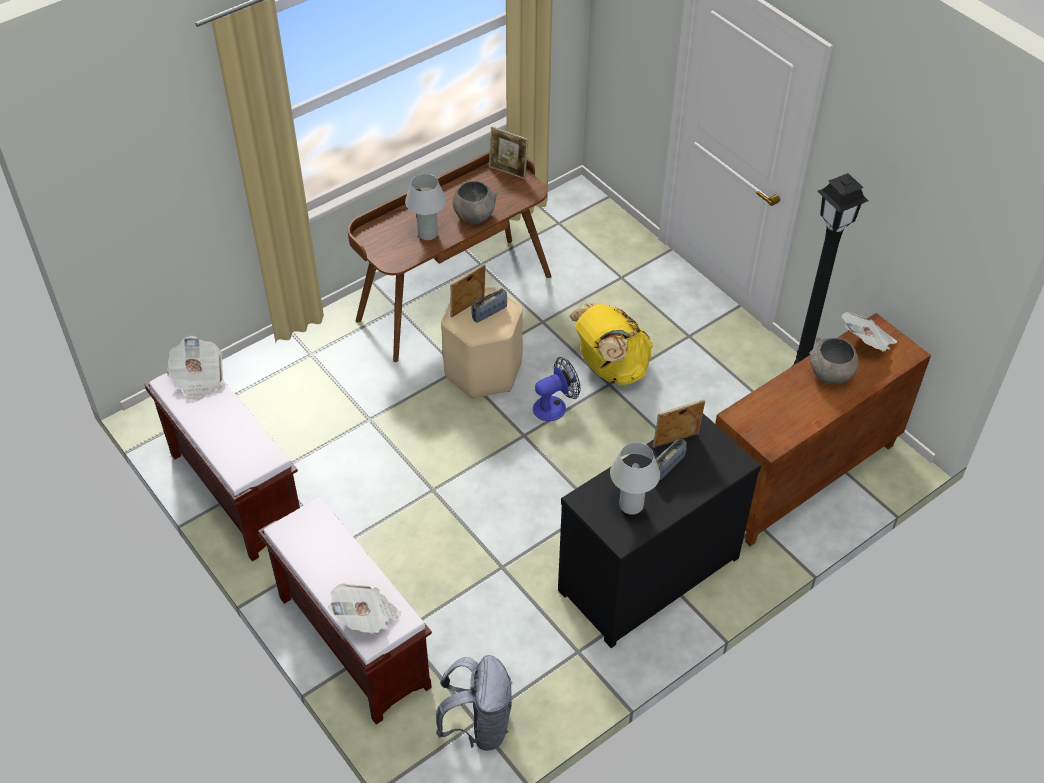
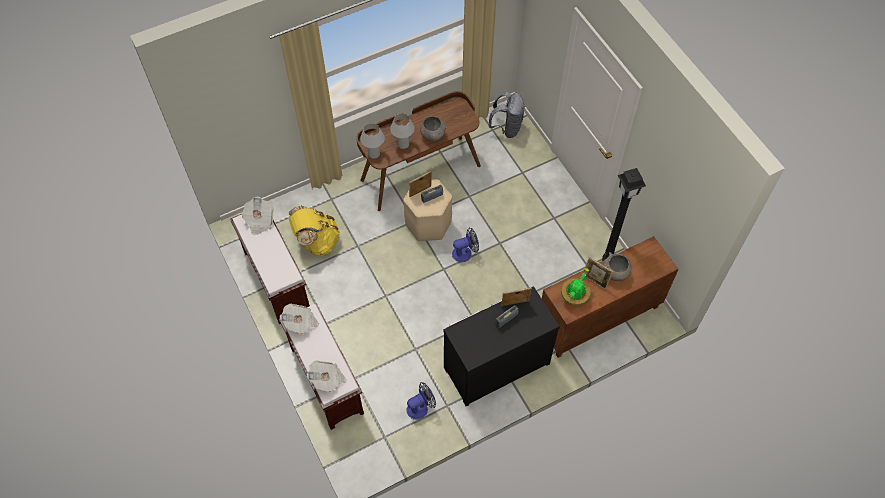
camera: 10 degrees right, 10 degrees up
(478, 725) = (385, 439): grey backpack -> grey backpack (507, 128)
(508, 171) = (458, 107): picture frame -> picture frame (595, 281)
(531, 661) = (420, 407): none -> fan
(610, 368) = (502, 232): yellow backpack -> yellow backpack (316, 241)
(631, 505) = (481, 340): white table lamp -> white table lamp (374, 154)
(772, 418) = (574, 296): none -> potted plant
(866, 342) = (642, 255): newspaper -> newspaper (301, 323)

